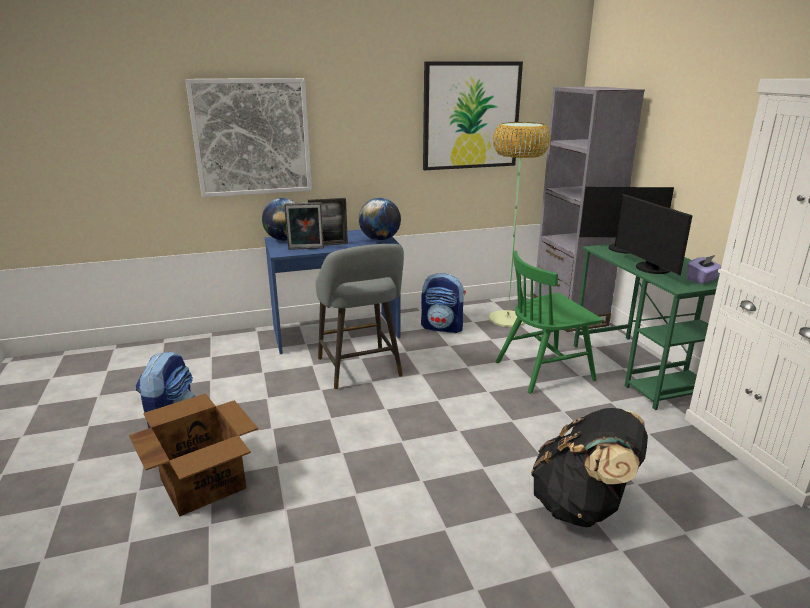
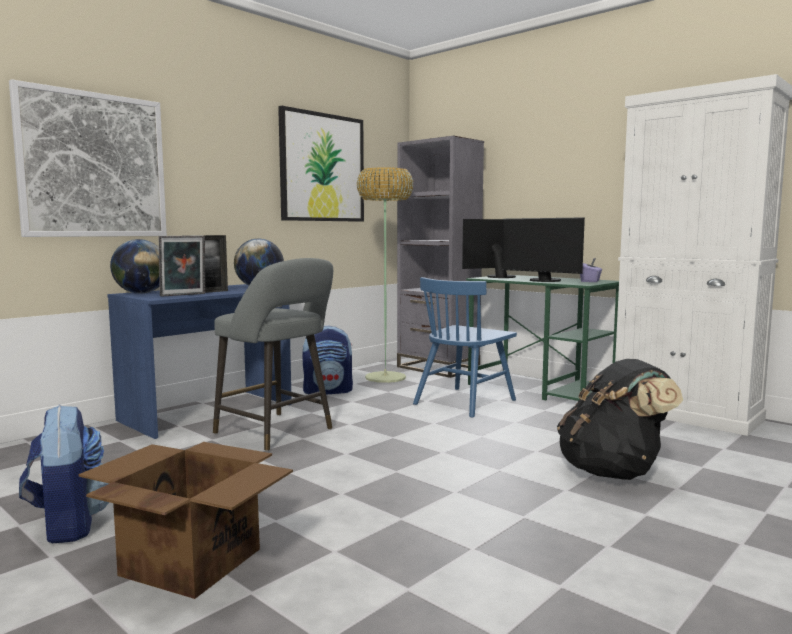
camera: 30 degrees left, 15 degrees down
(544, 370) = (464, 402): green chair -> blue chair

